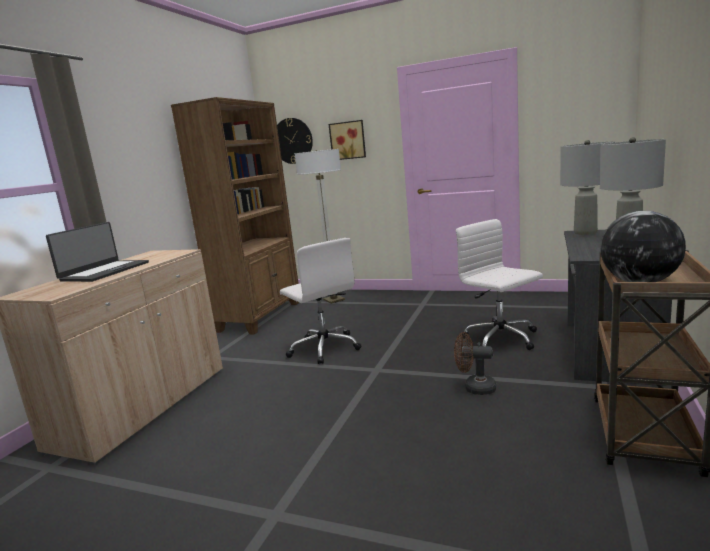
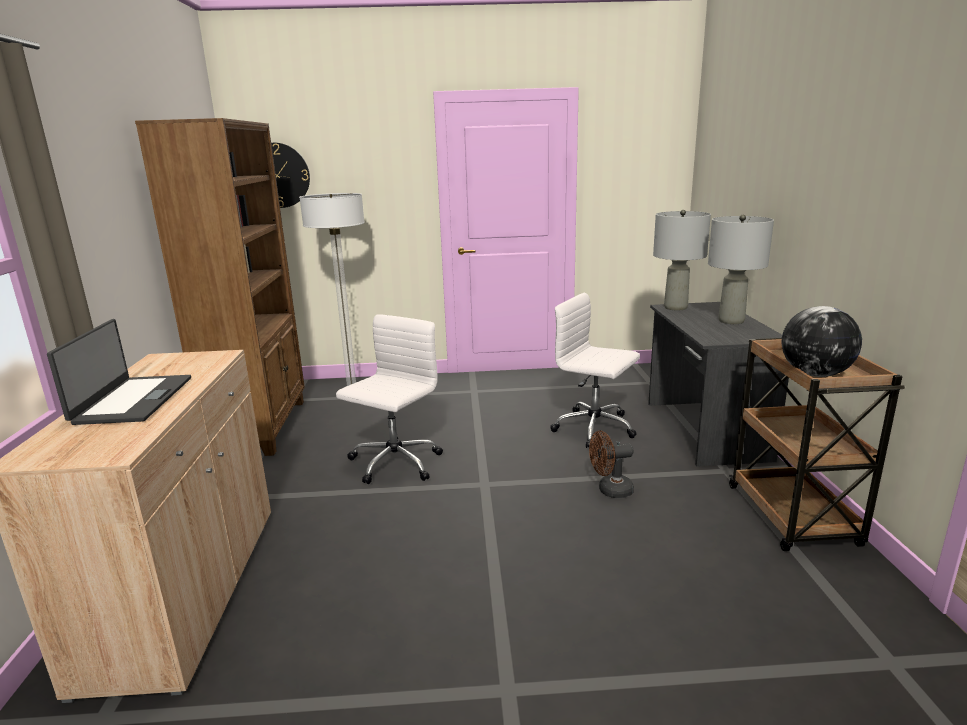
camera: 25 degrees left, 5 degrees up
(324, 348) = (394, 463): white office chair -> white office chair turned 90 degrees counterclockwise
(348, 140) = (363, 180): picture -> none

